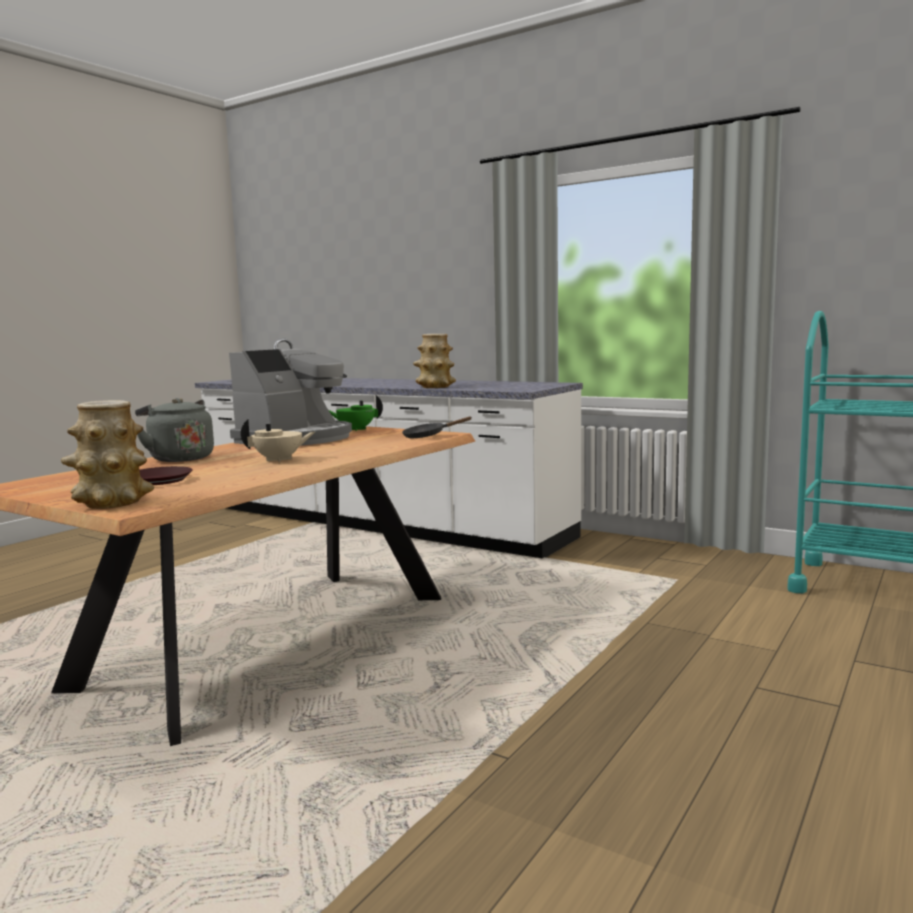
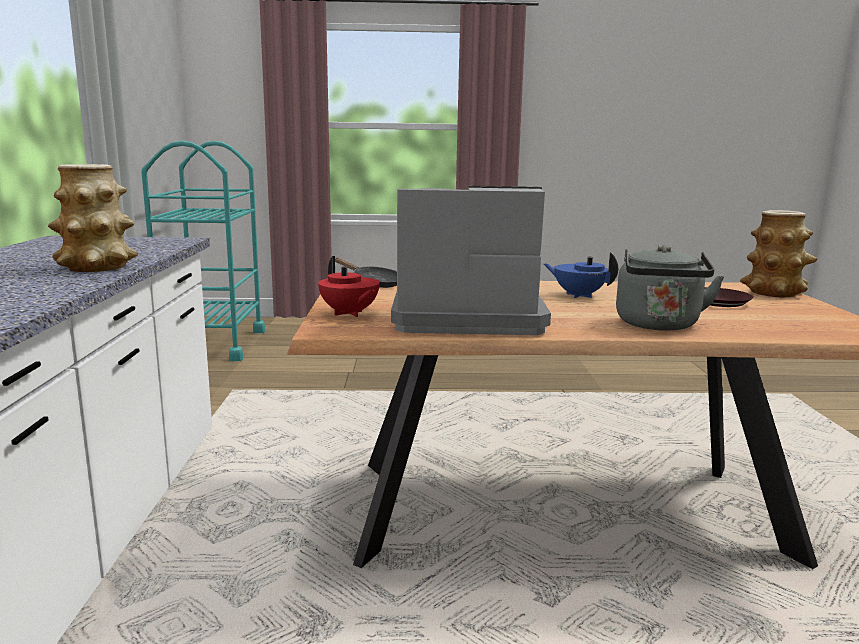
camera: 125 degrees left, 5 degrees up
(279, 460) = (578, 295): beige teapot -> blue teapot
(356, 429) = (349, 313): green teapot -> red teapot

